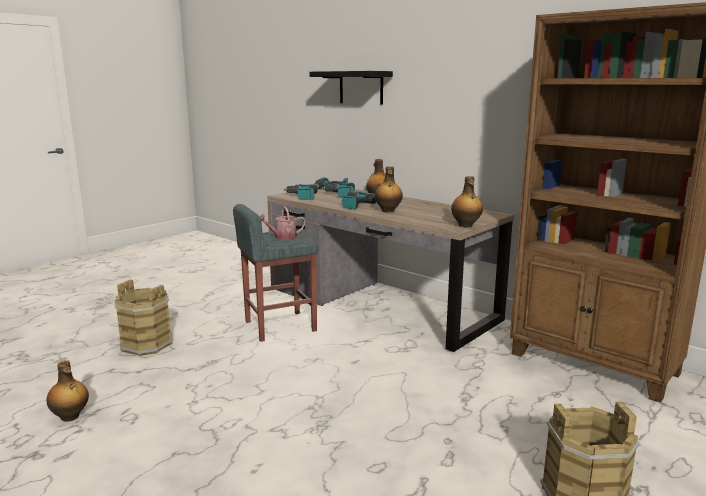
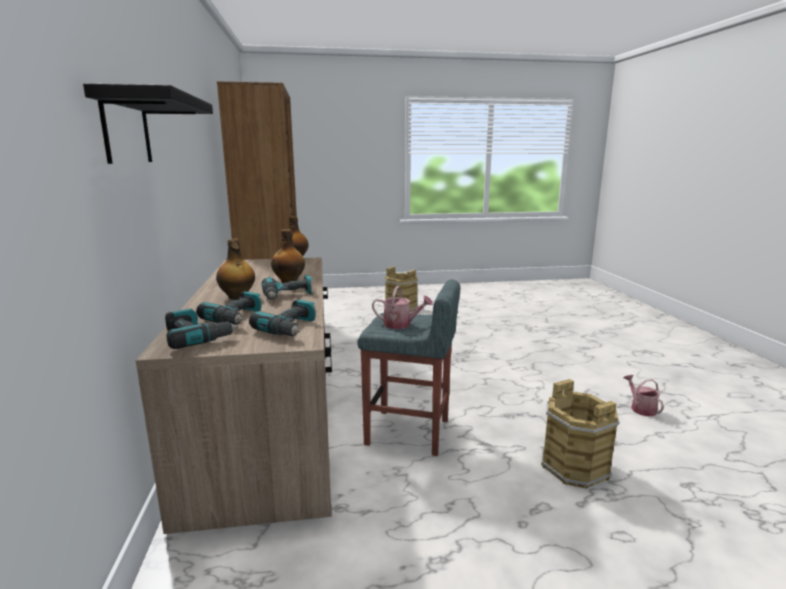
camera: 140 degrees left, 0 degrees up
(70, 417) = (641, 408): bottle -> watering can

